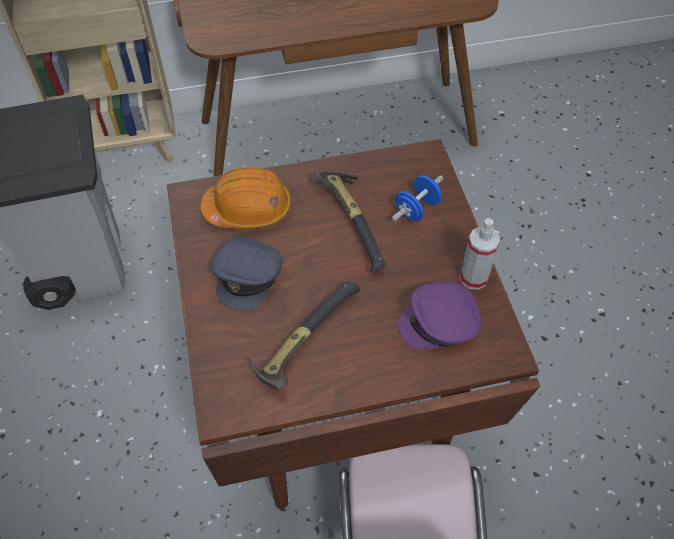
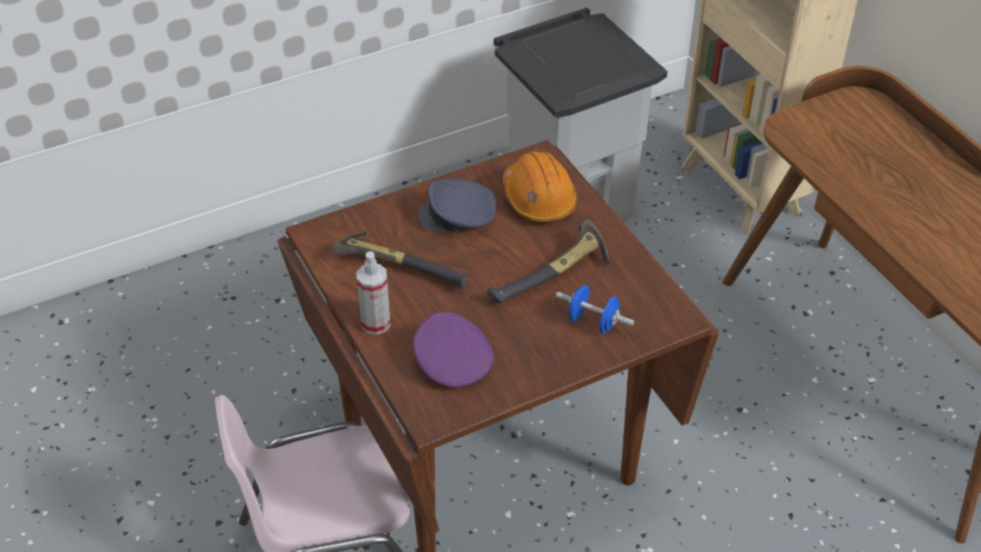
camera: 75 degrees right, 10 degrees down
(474, 278) = (517, 381): spray bottle -> spray bottle (375, 323)

